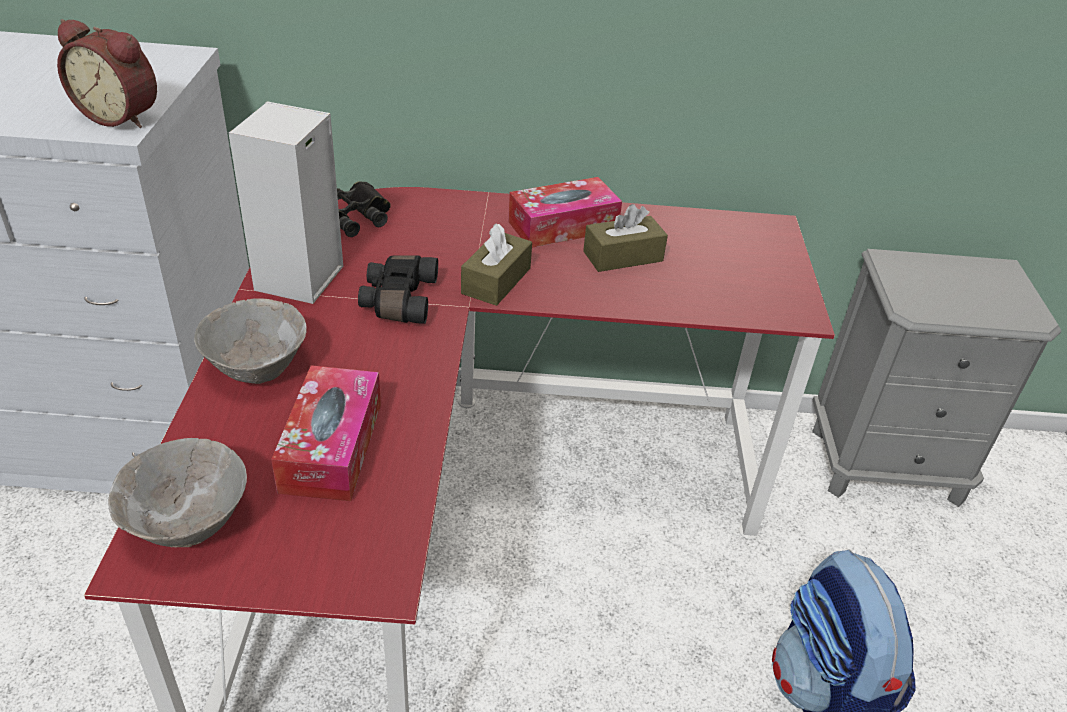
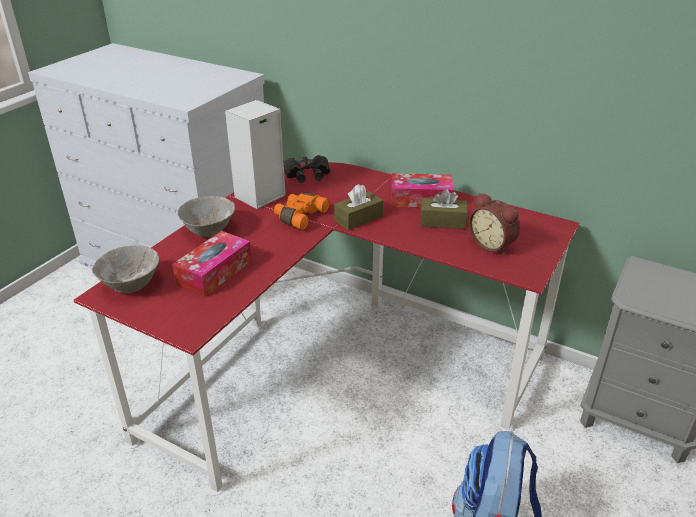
camera: 30 degrees right, 5 degrees down
(121, 116) = (192, 98): alarm clock -> alarm clock (492, 244)
(397, 300) = (299, 216): black binoculars -> orange binoculars

